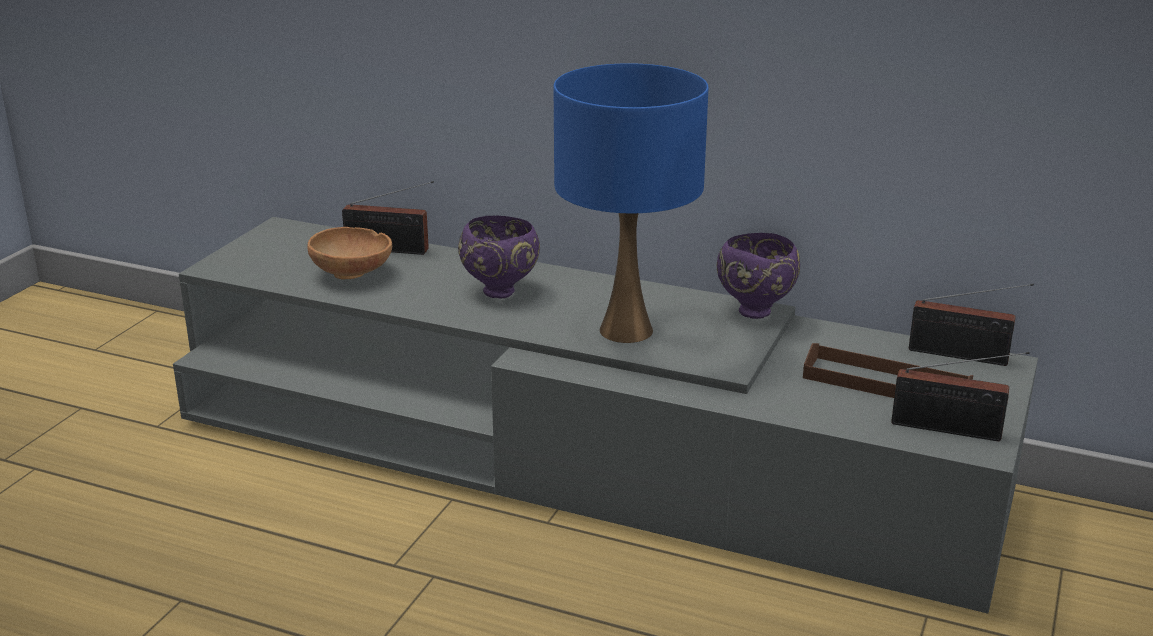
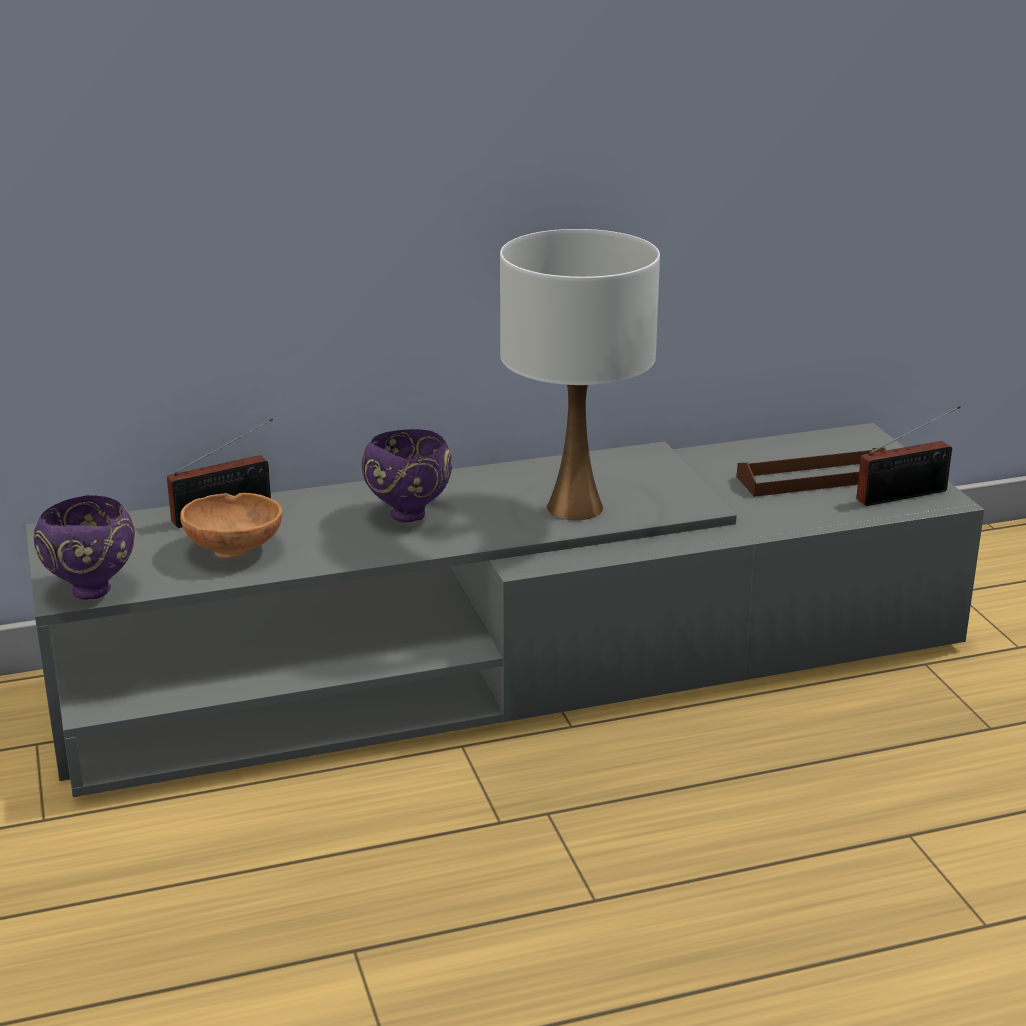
camera: 40 degrees left, 0 degrees up
(625, 330) = (573, 507): blue table lamp -> white table lamp
(755, 311) = (644, 455): purple bowl -> purple bowl (91, 589)
(963, 356) = (829, 439): radio -> none

